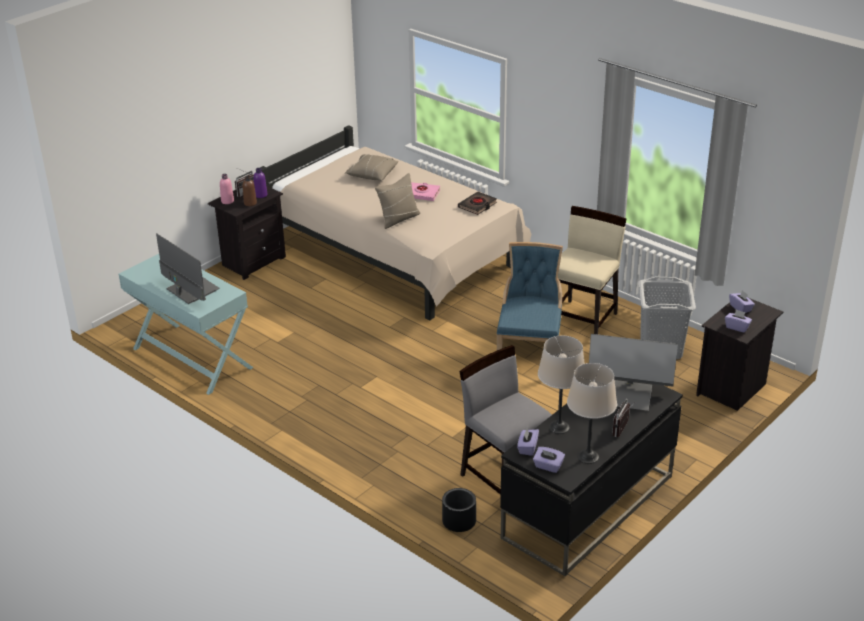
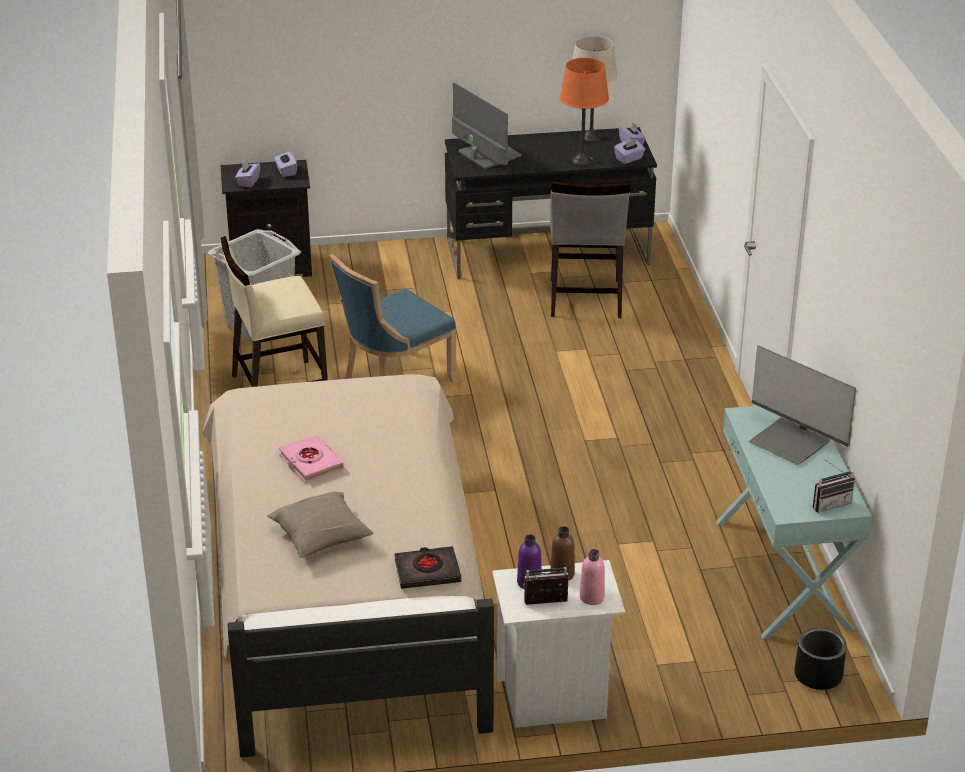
camera: 140 degrees left, 0 degrees up
(191, 290) = (790, 442): monitor -> monitor turned 45 degrees counterclockwise
(252, 261) = (554, 699): black nightstand -> white nightstand
(398, 219) = (398, 440): beige pillow -> none
(459, 521) = (668, 289): black planter -> black planter (818, 675)
(477, 205) = (274, 408): black book -> black book (427, 572)
(558, 427) = (582, 160): beige table lamp -> orange table lamp
(623, 430) = (534, 139): radio -> radio (829, 503)

